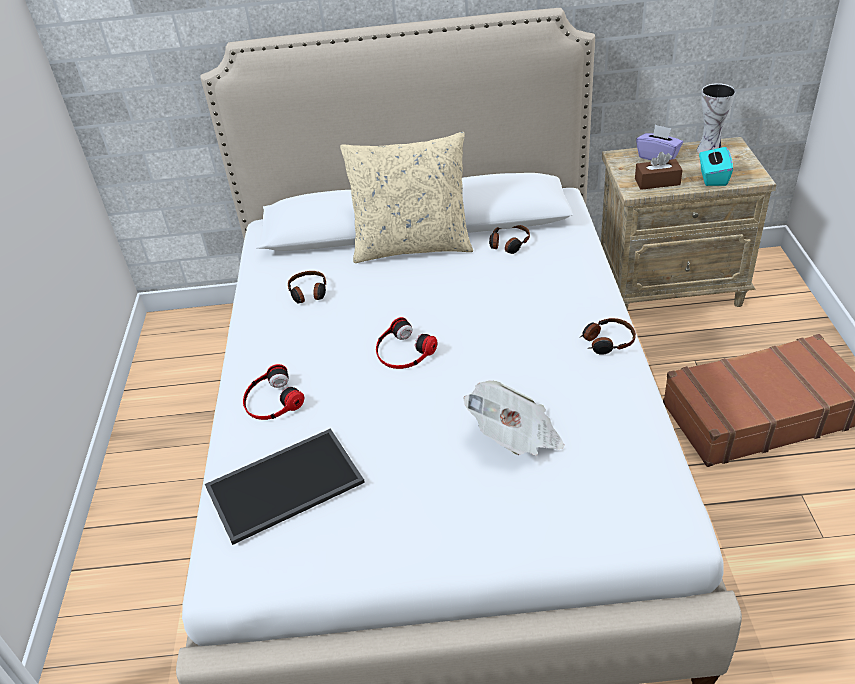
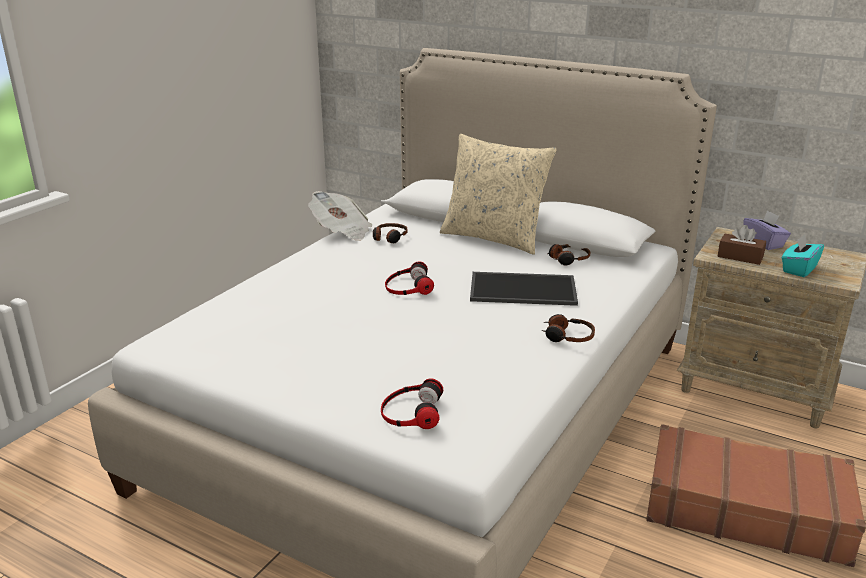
camera: 30 degrees right, 15 degrees down
(271, 400) = (292, 279): headphones -> headphones (411, 412)
(285, 482) = (243, 317): tray -> tray (524, 288)
(515, 437) = (421, 358): newspaper -> newspaper (341, 231)
(709, 149) = (822, 252): vase -> none

